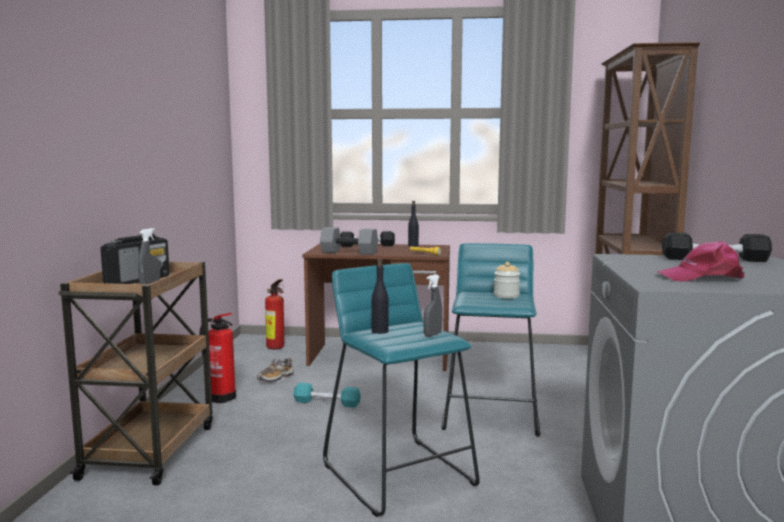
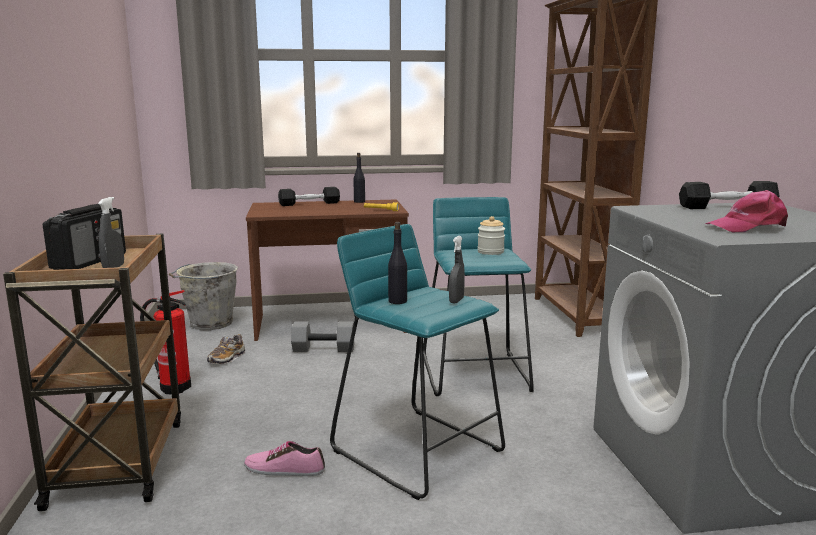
camera: 15 degrees left, 5 degrees up
(276, 348) = (209, 323): fire extinguisher -> grey bucket
(276, 474) = (284, 469): none -> shoe
(327, 403) = (299, 380): turquoise dumbbell -> none
(350, 252) = (298, 212): grey dumbbell -> grey dumbbell (324, 348)

